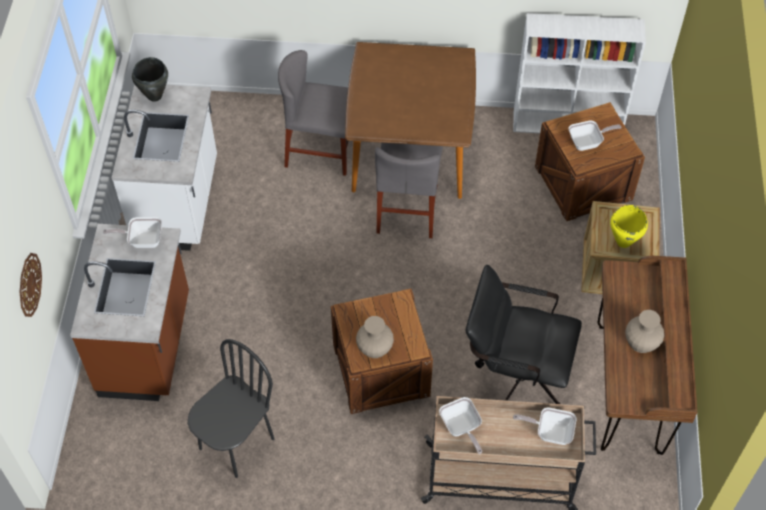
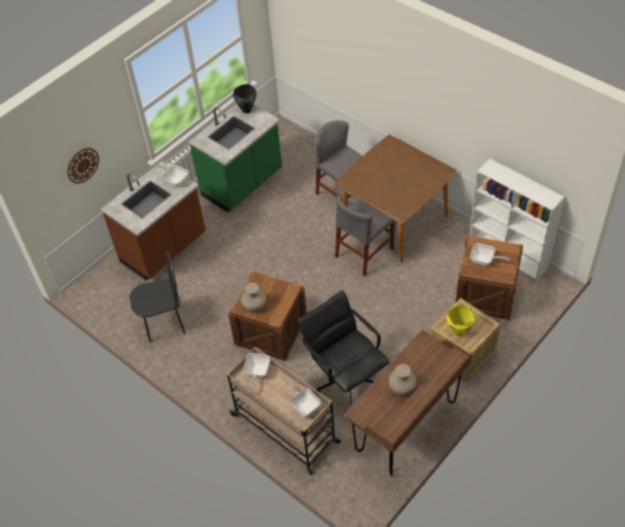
camera: 40 degrees right, 5 degrees down
(179, 203) = (243, 184): white counter -> green counter

